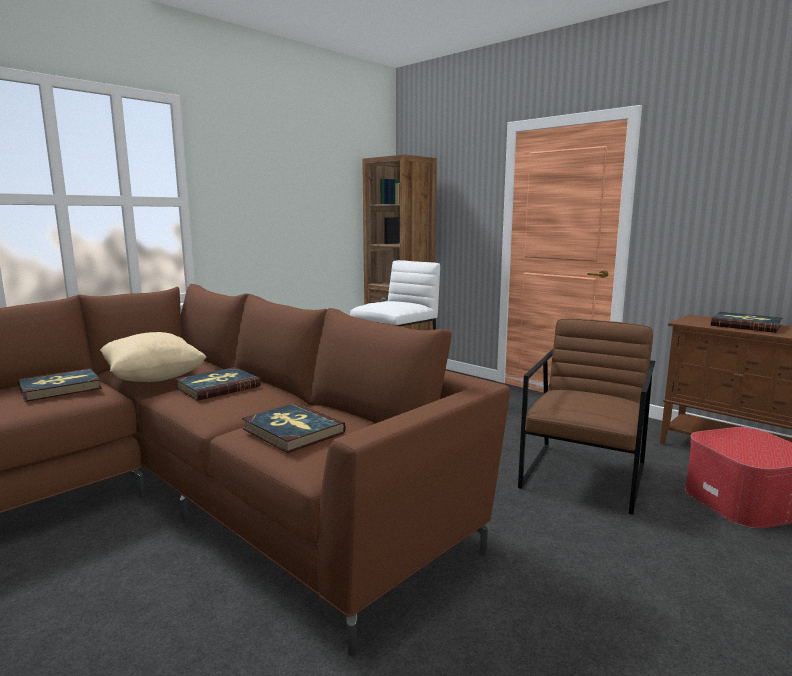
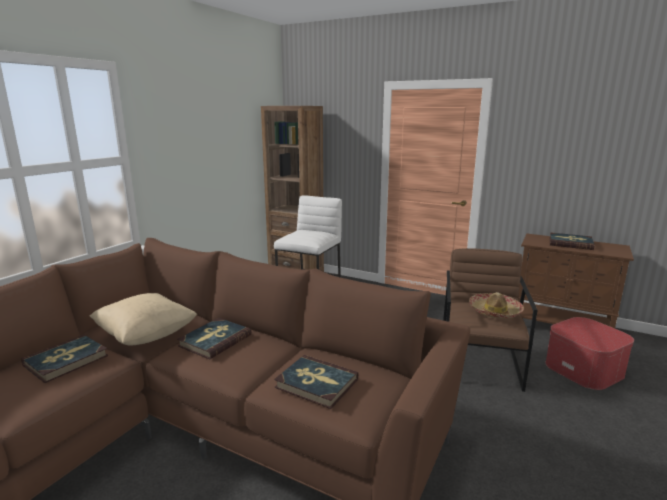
camera: 15 degrees left, 5 degrees up
(601, 400) = (495, 311): none -> hat

